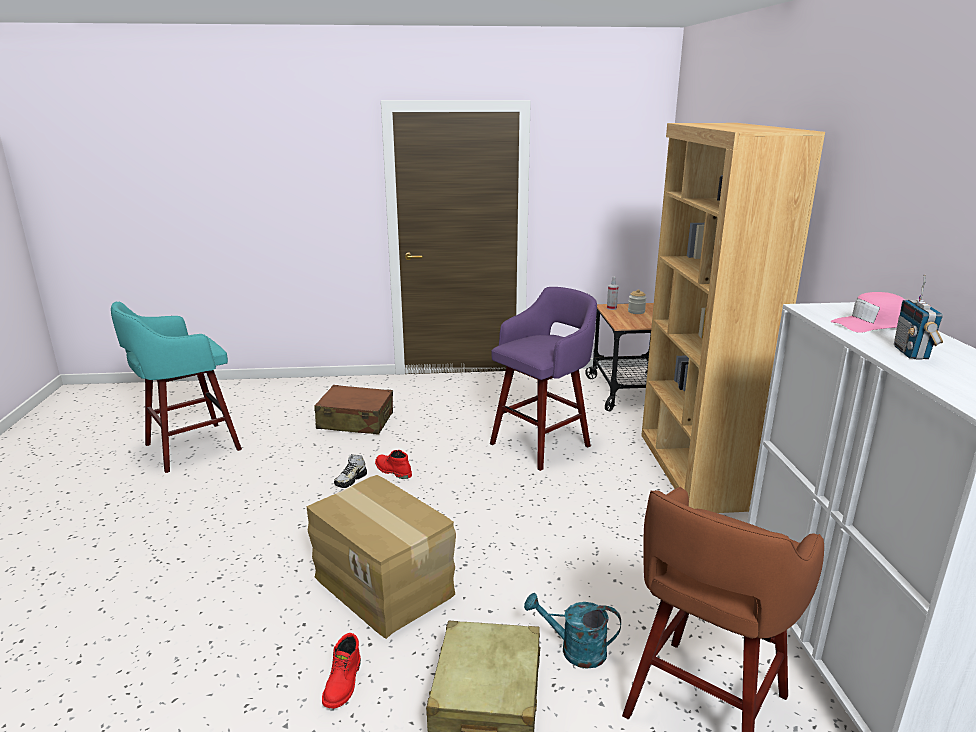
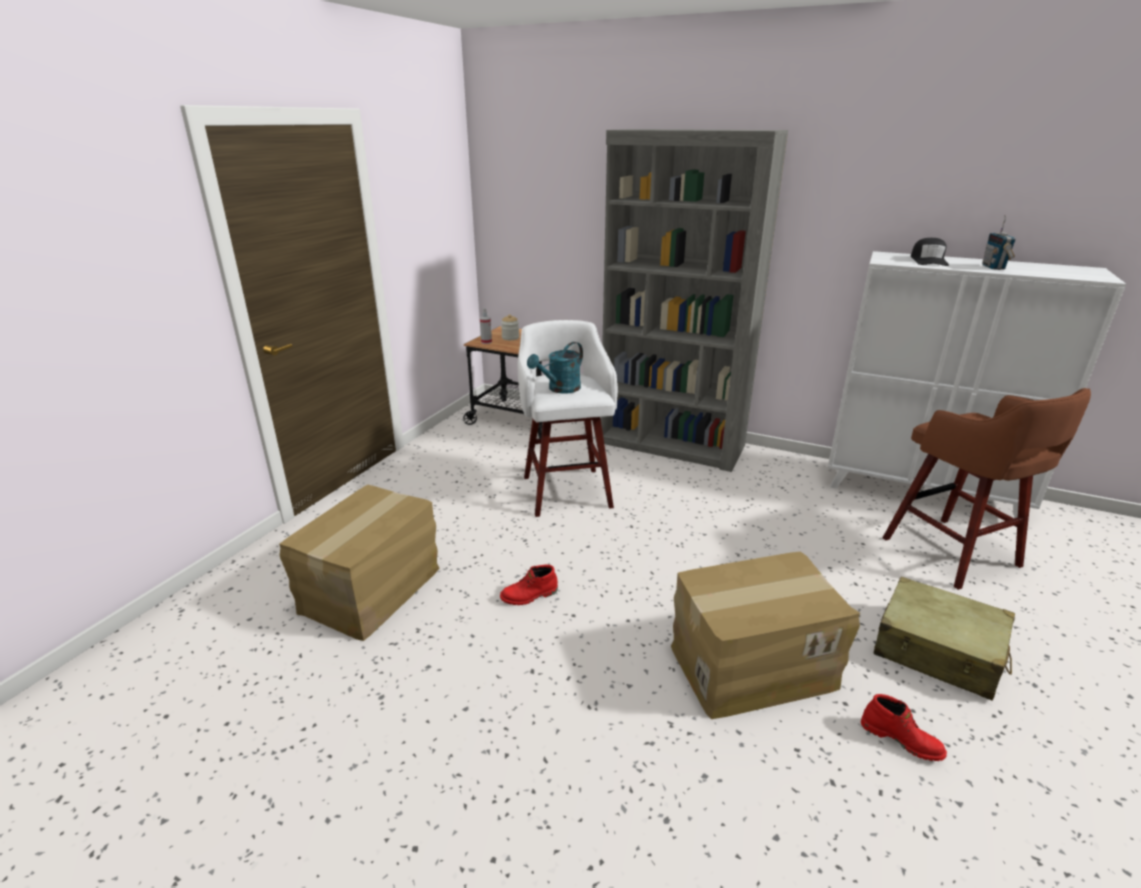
camera: 60 degrees left, 5 degrees up
(189, 448) = (235, 799): turquoise stool -> none
(351, 480) = (520, 634): shoe -> none
(355, 421) = (372, 590): brown suitcase -> cardboard box
(542, 444) = (566, 490): purple stool -> white stool
(575, 650) = (882, 584): turquoise watering can -> turquoise watering can (560, 389)
(693, 470) = (672, 445): brown bookcase -> grey bookcase
(871, 324) = (928, 261): pink cap -> black cap
(911, 353) = (993, 267): radio -> radio turned 60 degrees clockwise

